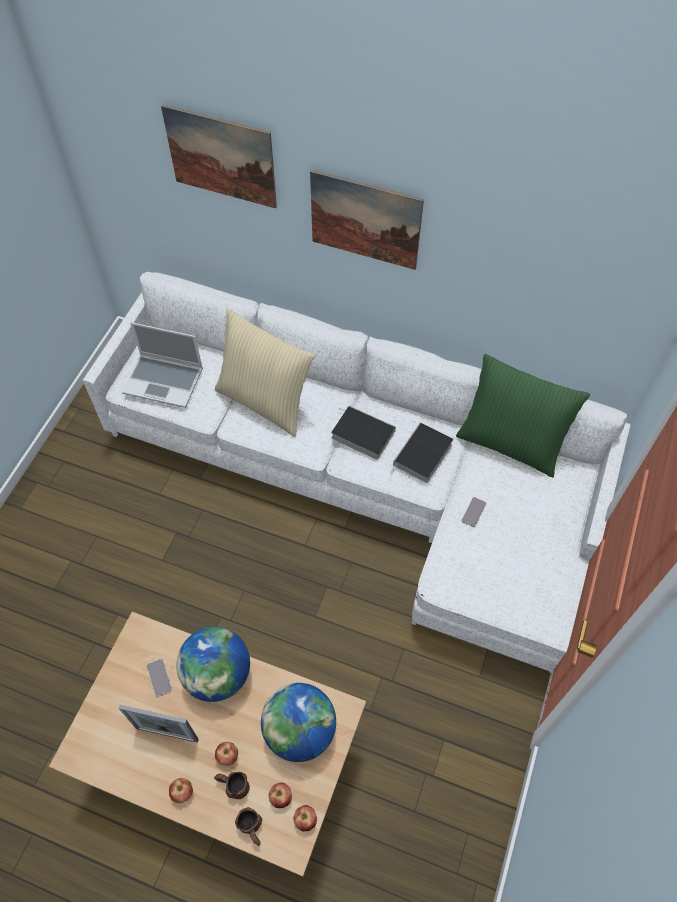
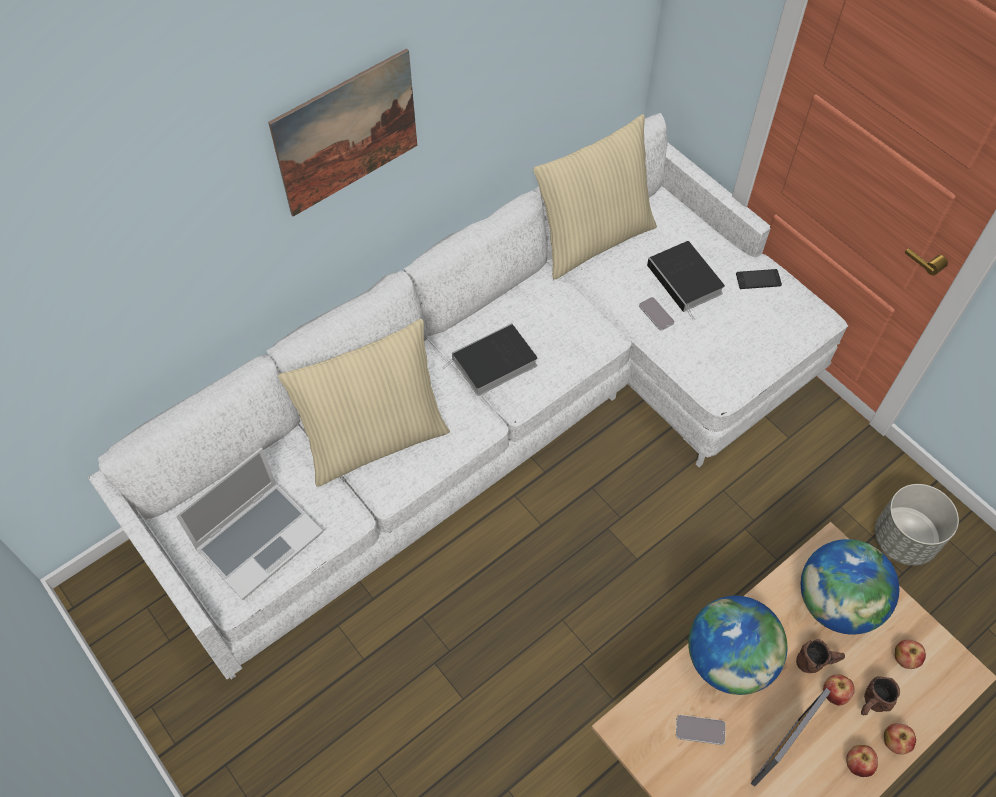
camera: 60 degrees left, 0 degrees up
(221, 157) = (144, 205): picture -> none
(252, 829) = (929, 705): brown mug -> brown mug (817, 661)
(305, 820) = (939, 645): apple -> apple (894, 742)
(422, 456) = (560, 322): book -> book (686, 281)
(444, 801) = (904, 540): none -> grey planter
(510, 443) = (593, 239): green pillow -> beige pillow
(556, 566) = (758, 279): none -> phone

